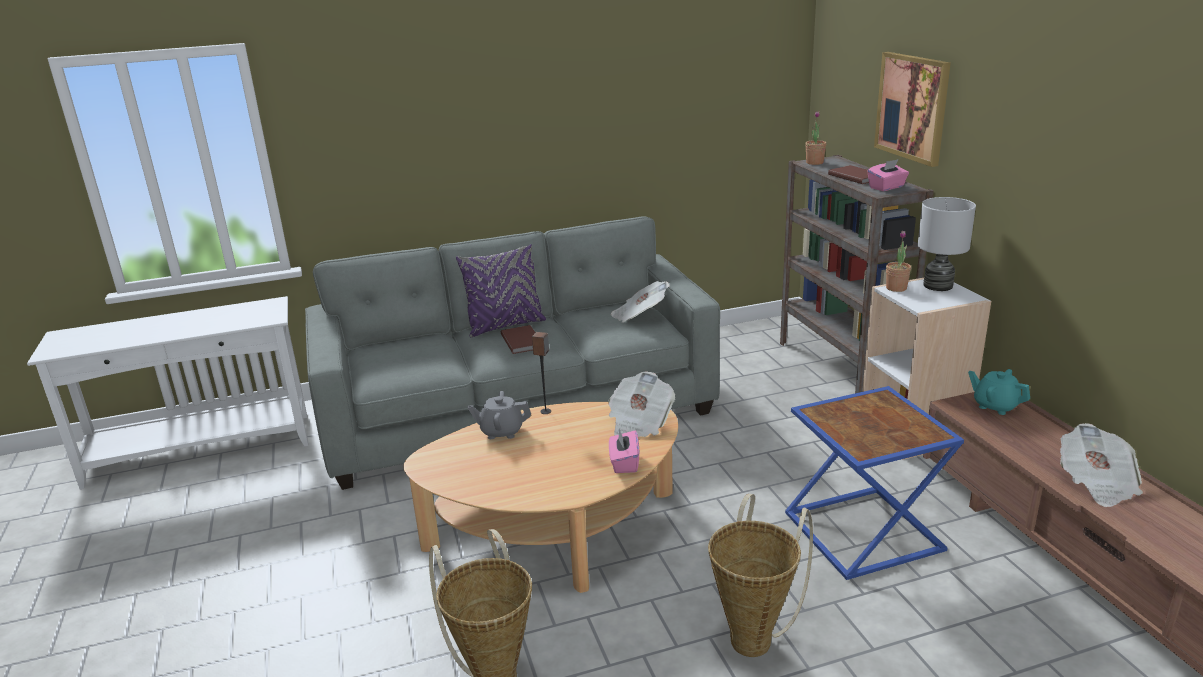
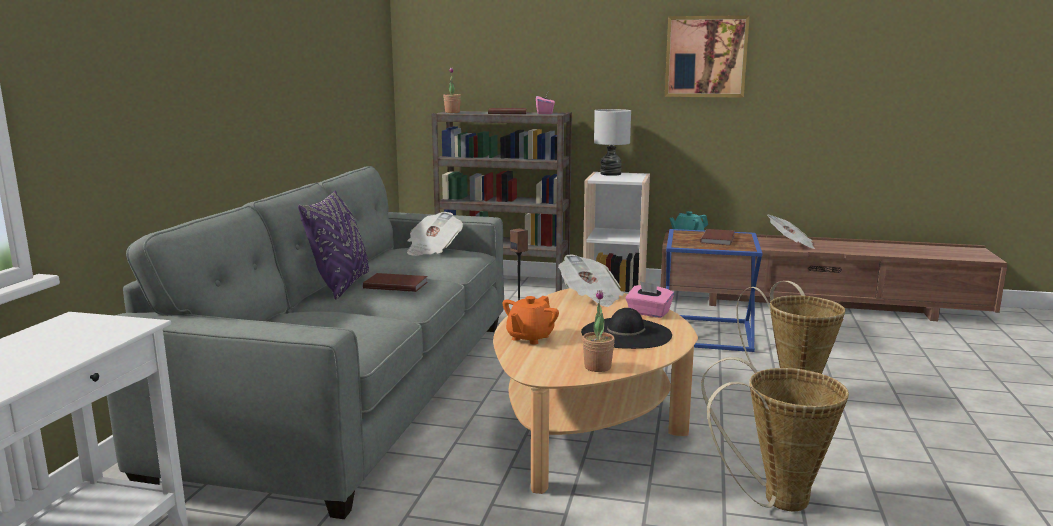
camera: 60 degrees left, 10 degrees down
(501, 431) = (529, 337): grey teapot -> orange teapot
(552, 469) = (626, 334): none -> black hat
(883, 425) = (719, 239): none -> brown book
(896, 288) = (598, 178): potted plant -> potted plant (597, 367)
(912, 107) = (535, 55): picture -> picture (706, 57)

